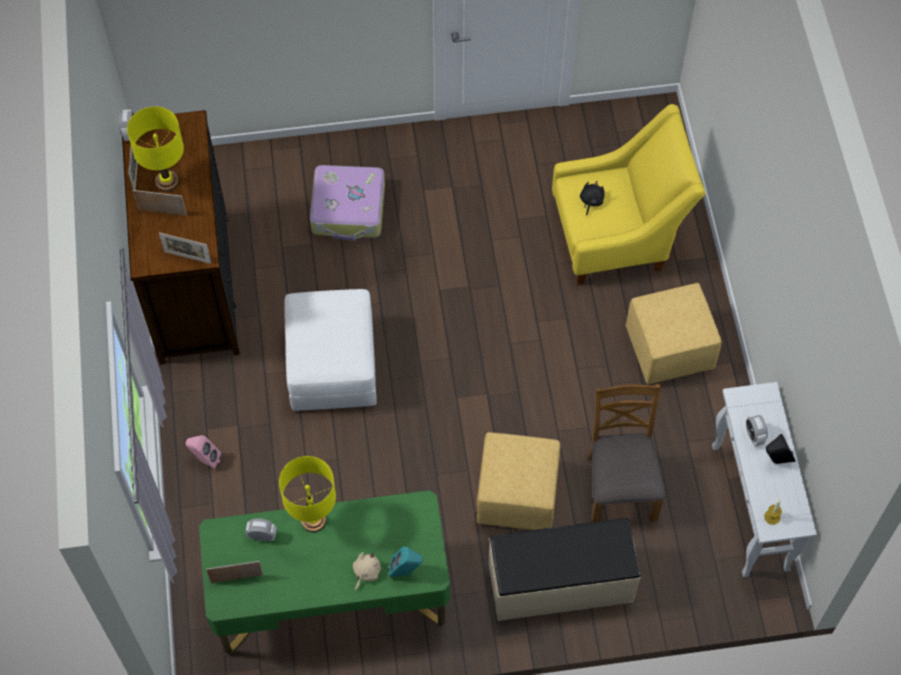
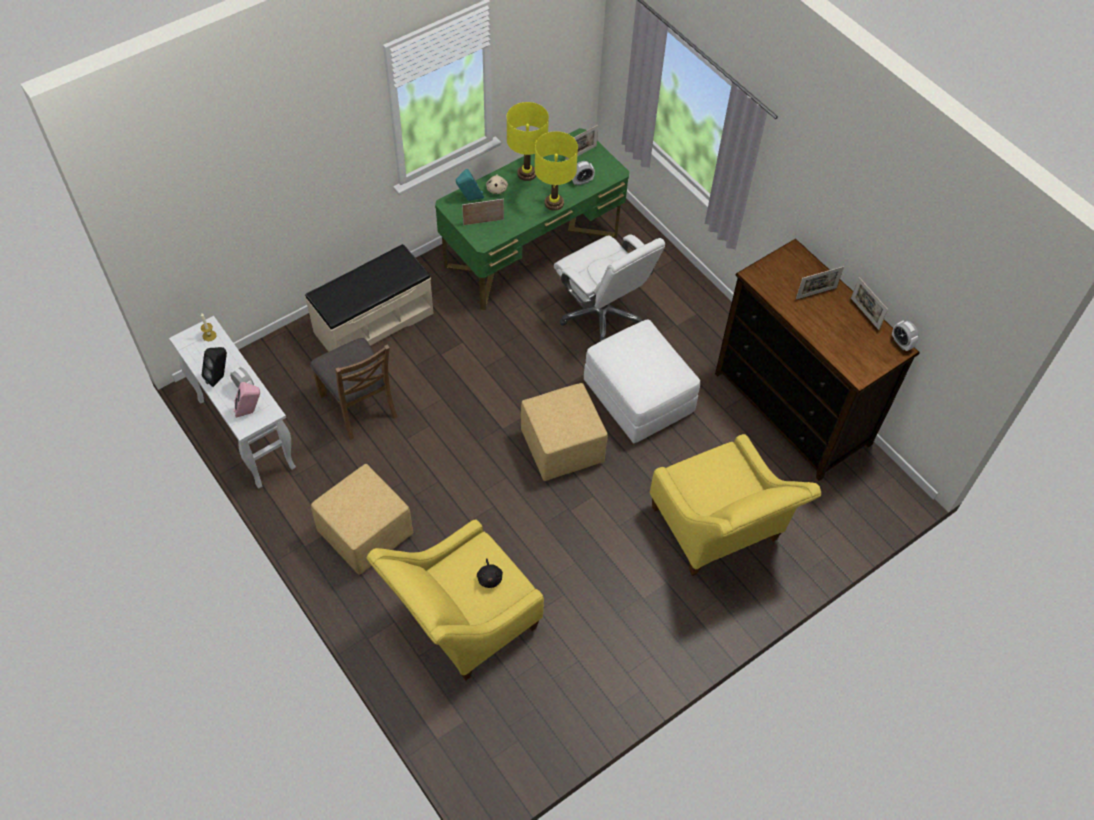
camera: 150 degrees right, 5 degrees down
(167, 181) = (834, 318): yellow table lamp -> yellow table lamp (526, 174)
(187, 257) = (766, 269): picture frame -> picture frame (483, 222)
(205, 460) = (681, 294): pink speaker -> pink speaker (250, 411)
(307, 474) = (602, 315): none -> white office chair
(349, 209) = (718, 532): suitcase -> yellow armchair
(516, 495) = (438, 366): yellow ottoman -> yellow ottoman (563, 447)

